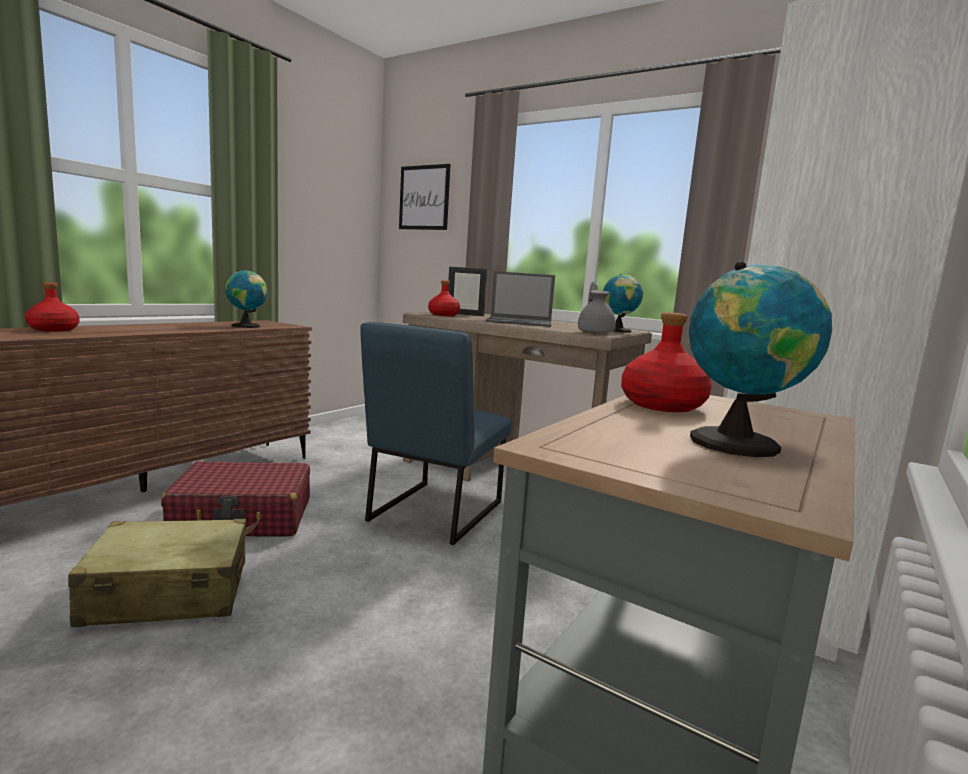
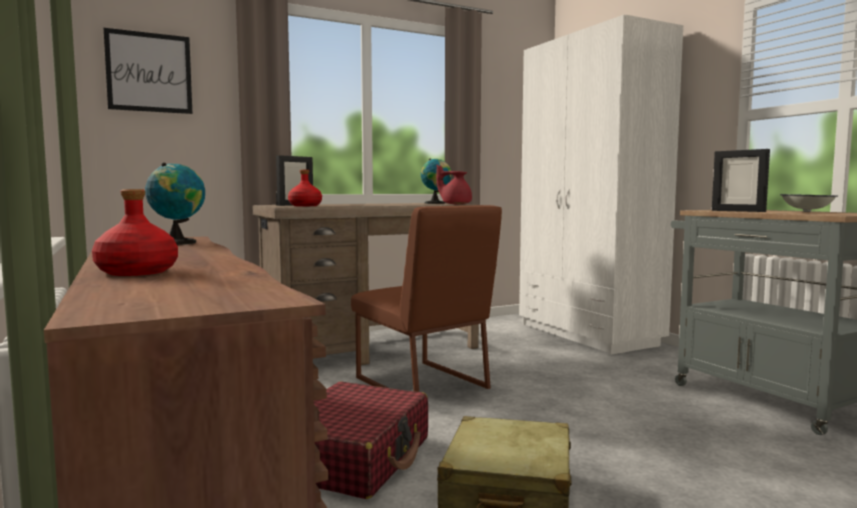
camera: 60 degrees left, 5 degrees down
(433, 512) = (423, 384): blue chair -> brown chair
(520, 322) = (378, 204): laptop -> none
(595, 333) = (455, 204): grey teapot -> red teapot
(663, 405) = (738, 211): red bottle -> picture frame
(739, 444) = (806, 212): globe -> bowl

